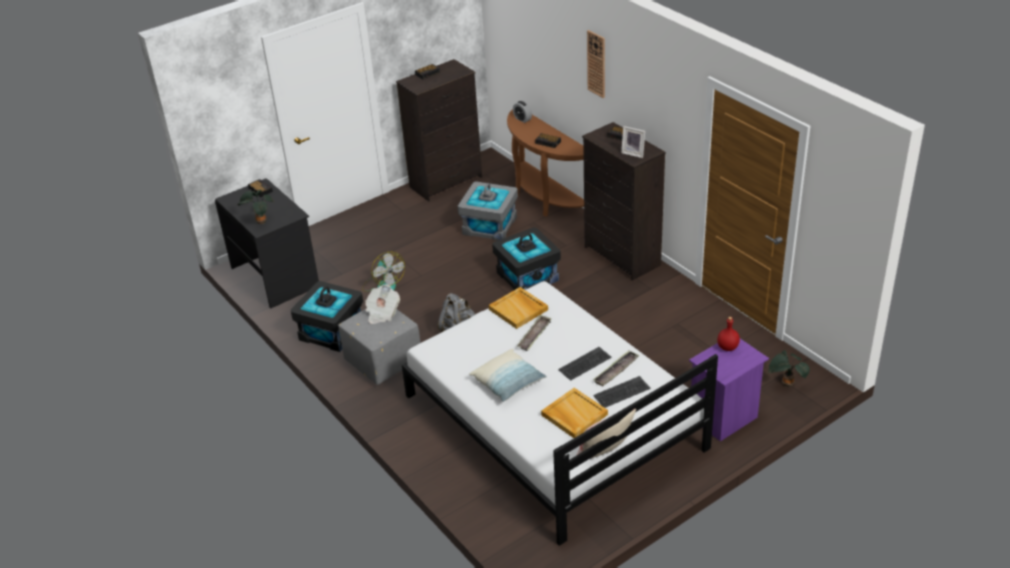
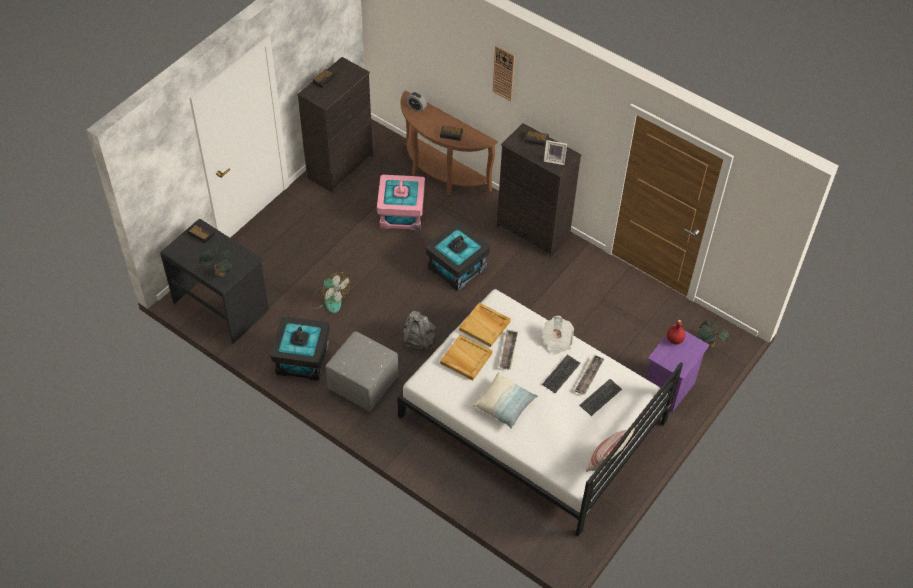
camera: 20 degrees left, 15 degrees up
(382, 313) = (361, 346): newspaper -> newspaper (557, 341)
(490, 226) = (401, 214): grey storage box -> pink storage box
(573, 415) = (570, 428): beige tray -> beige tray (465, 358)

